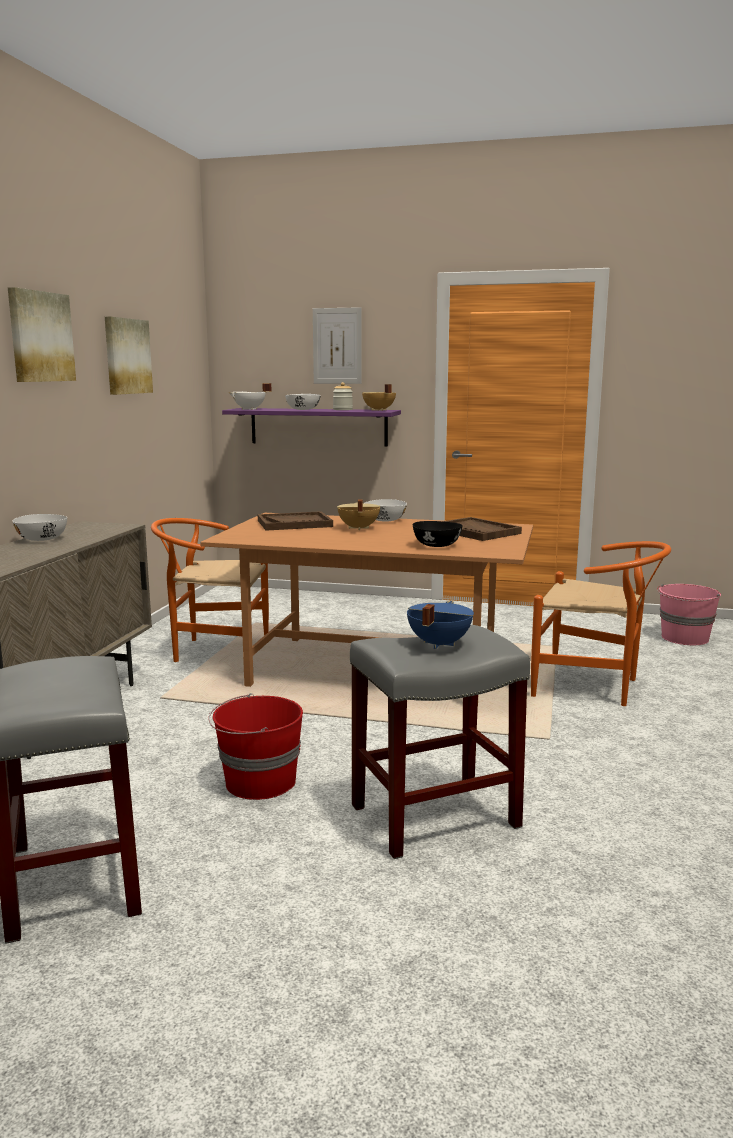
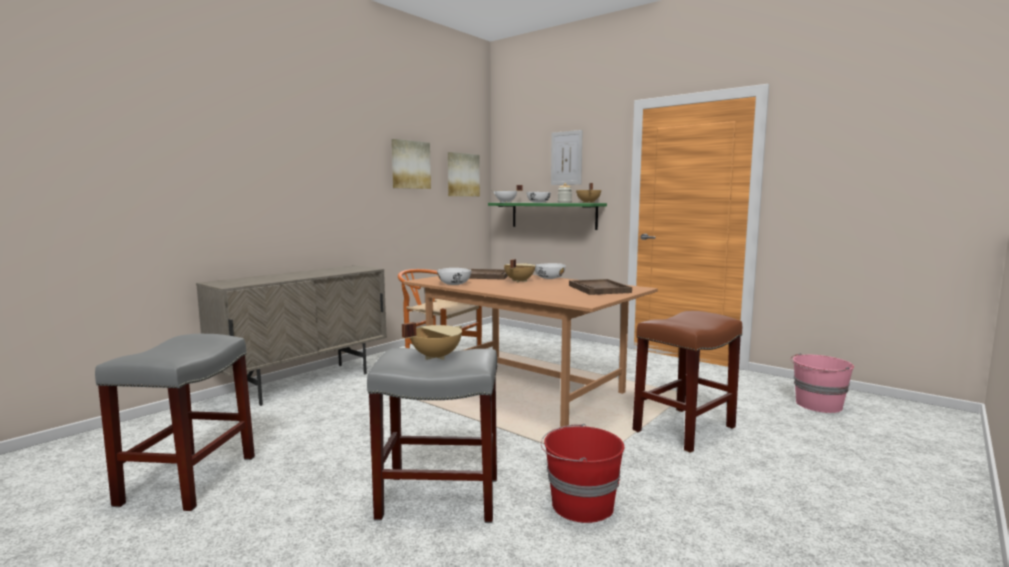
camera: 25 degrees right, 5 degrees down
(40, 337) = (332, 149): picture -> picture (462, 175)
(42, 539) = (310, 272): white bowl -> white bowl (454, 284)
(258, 782) = (358, 447): red bucket -> red bucket (580, 505)
(318, 426) = (553, 215): purple shelf -> green shelf
(436, 545) = (547, 294): black bowl -> none
(437, 644) = (435, 357): blue cooking pot -> beige cooking pot
(594, 687) = (684, 429): orange chair -> brown stool

